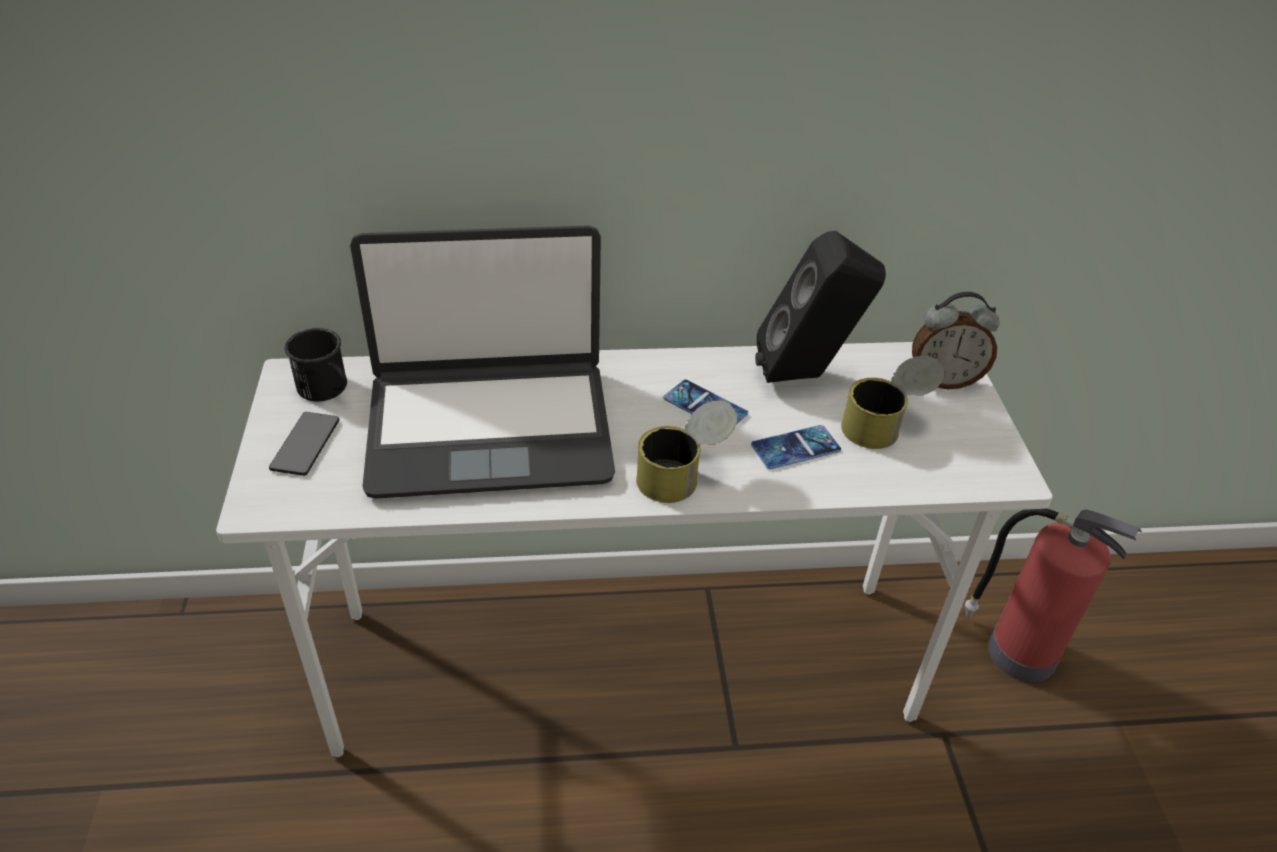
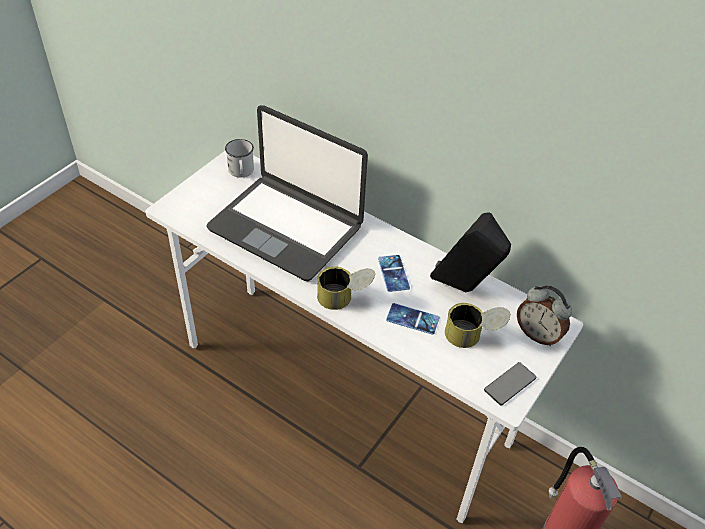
camera: 40 degrees right, 5 degrees up
(305, 445) = (209, 192): phone -> phone (510, 384)
(327, 390) = (241, 172): black mug -> white mug

